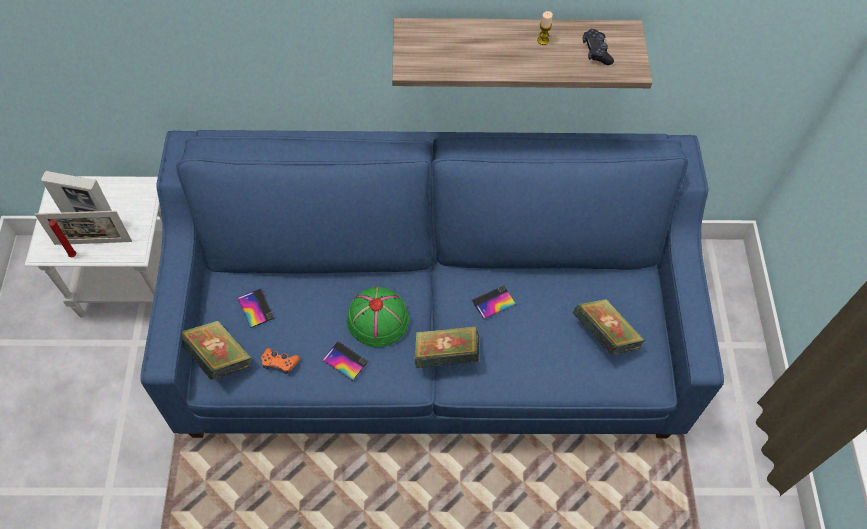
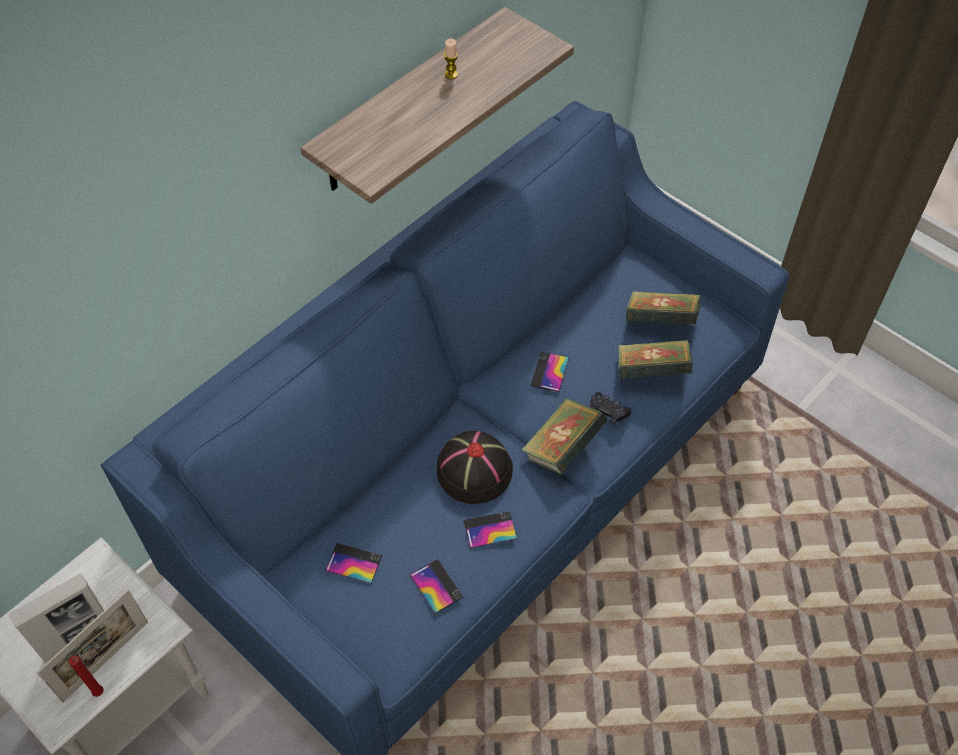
camera: 45 degrees left, 5 degrees down
(218, 358) = (375, 637): book -> book (651, 373)
(279, 363) = (436, 586): orange game controller -> phone
(378, 318) = (473, 470): green hat -> black hat
(596, 52) = (504, 53): black game controller -> black game controller (608, 411)

